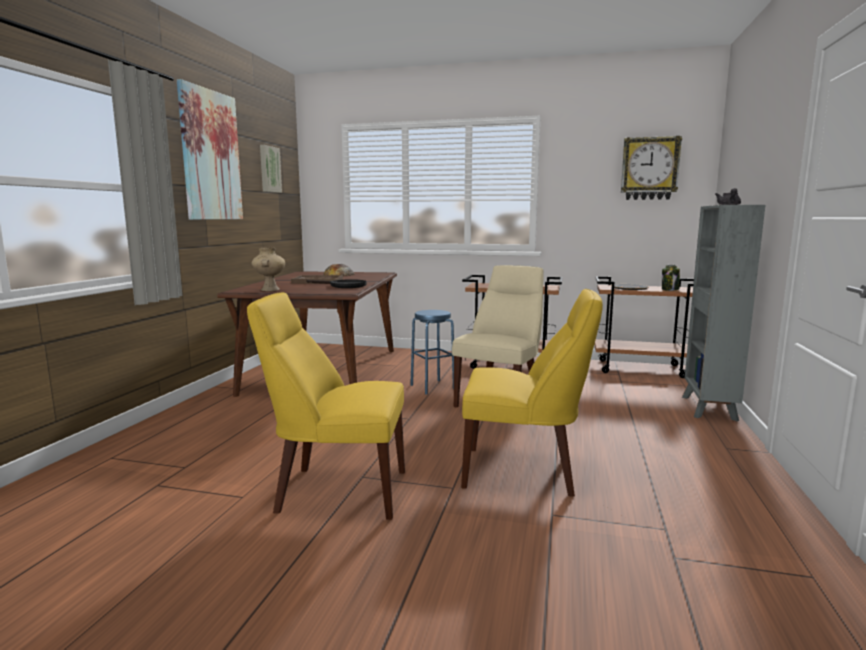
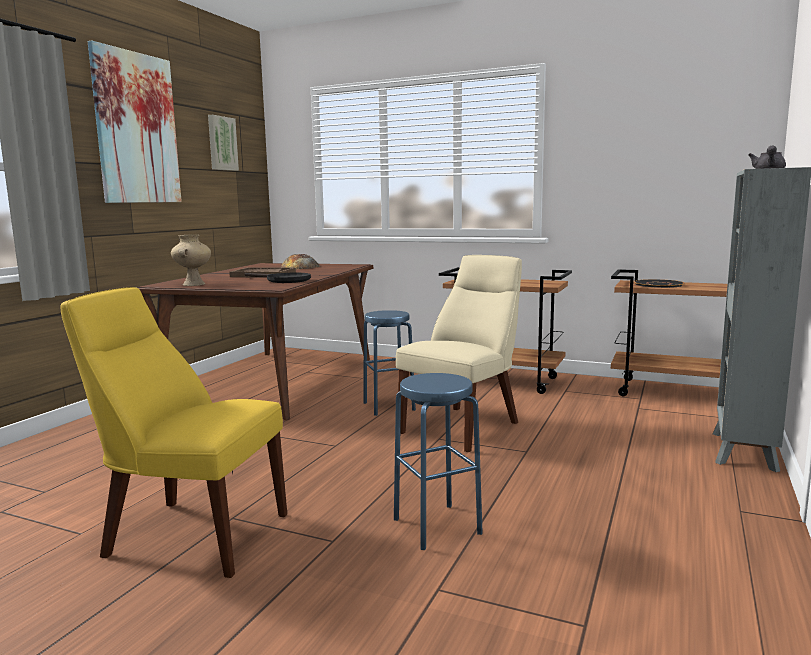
camera: 10 degrees right, 0 degrees up
(524, 472) = (437, 526): yellow chair -> blue stool
(649, 168) = (690, 126): wall clock -> none
(670, 289) = (713, 287): jar -> none

